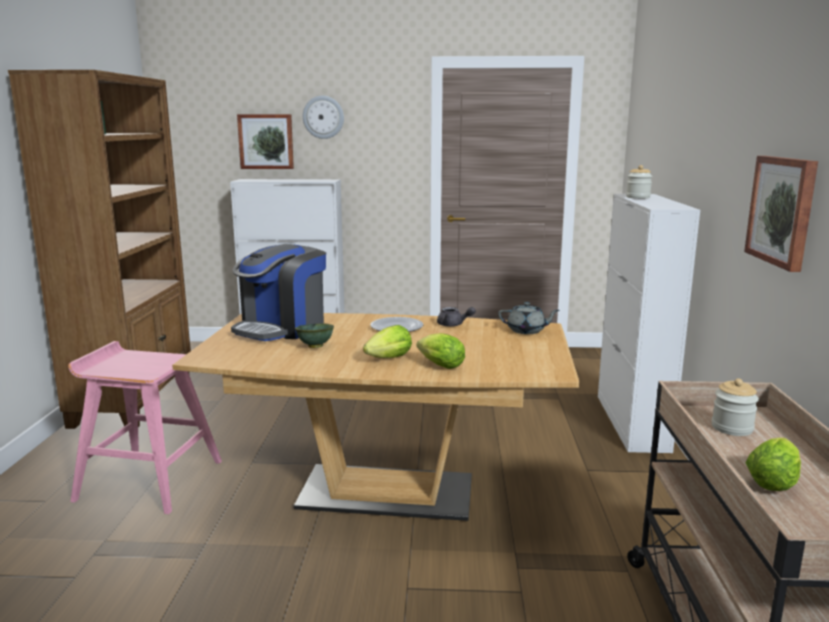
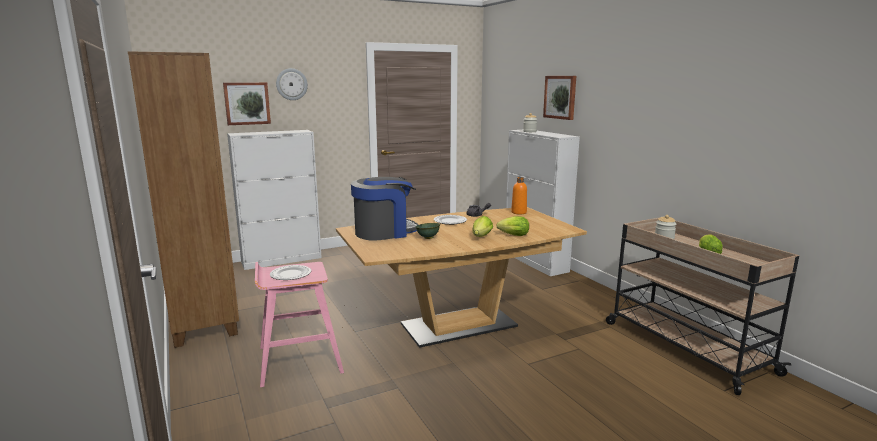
camera: 30 degrees left, 0 degrees up
(132, 364) = (291, 274): none -> plate
(282, 328) = (384, 232): coffee machine -> coffee machine turned 120 degrees counterclockwise
(527, 331) = (519, 212): grey teapot -> orange bottle
(783, 210) = (647, 134): picture -> picture (560, 97)

